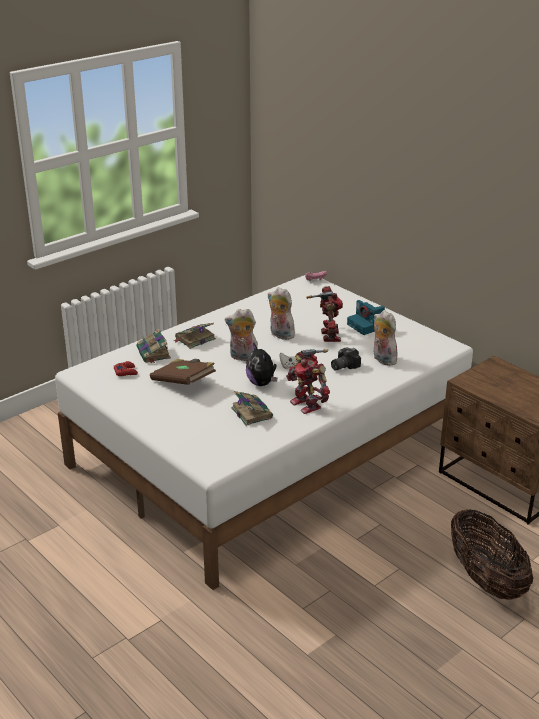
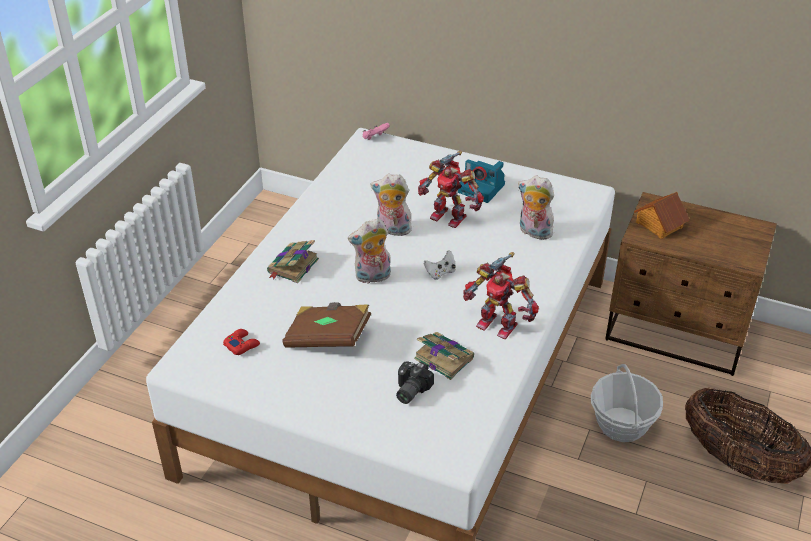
camera: 25 degrees left, 10 degrees up
(153, 353) = (257, 304): book -> none
(262, 383) = (423, 309): plush toy -> none
(328, 336) = (449, 216): toy robot -> toy robot turned 150 degrees clockwise
(343, 366) = (497, 255): camera -> camera (409, 390)
(408, 528) = (621, 424): none -> basket
(487, 378) = (658, 225): none -> toy house

